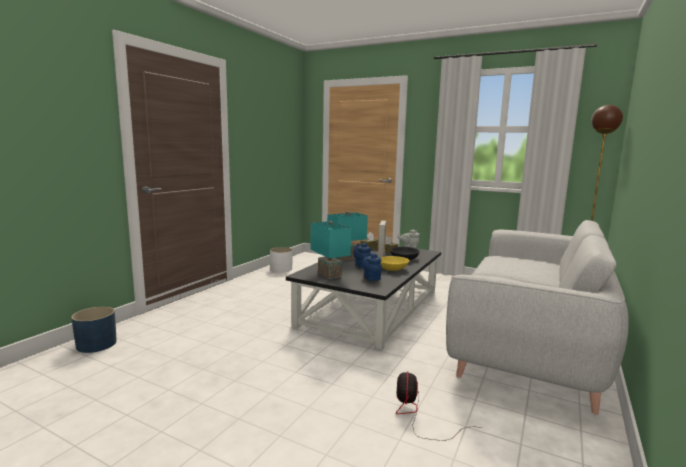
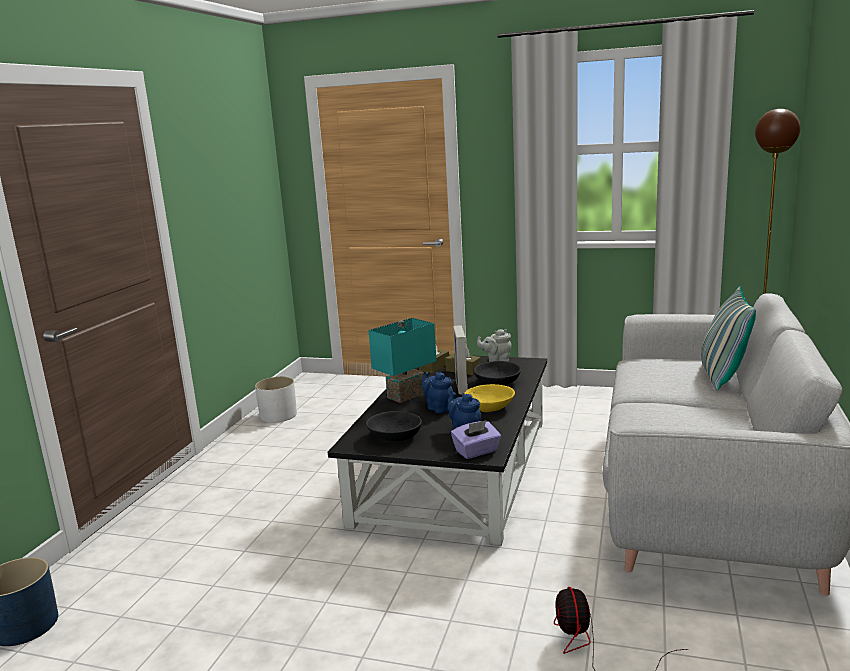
camera: 10 degrees left, 5 degrees up
(328, 274) = (394, 436): turquoise table lamp -> black bowl
(373, 287) = (477, 451): none -> purple tissue box
(549, 269) = (722, 376): none -> pillow

